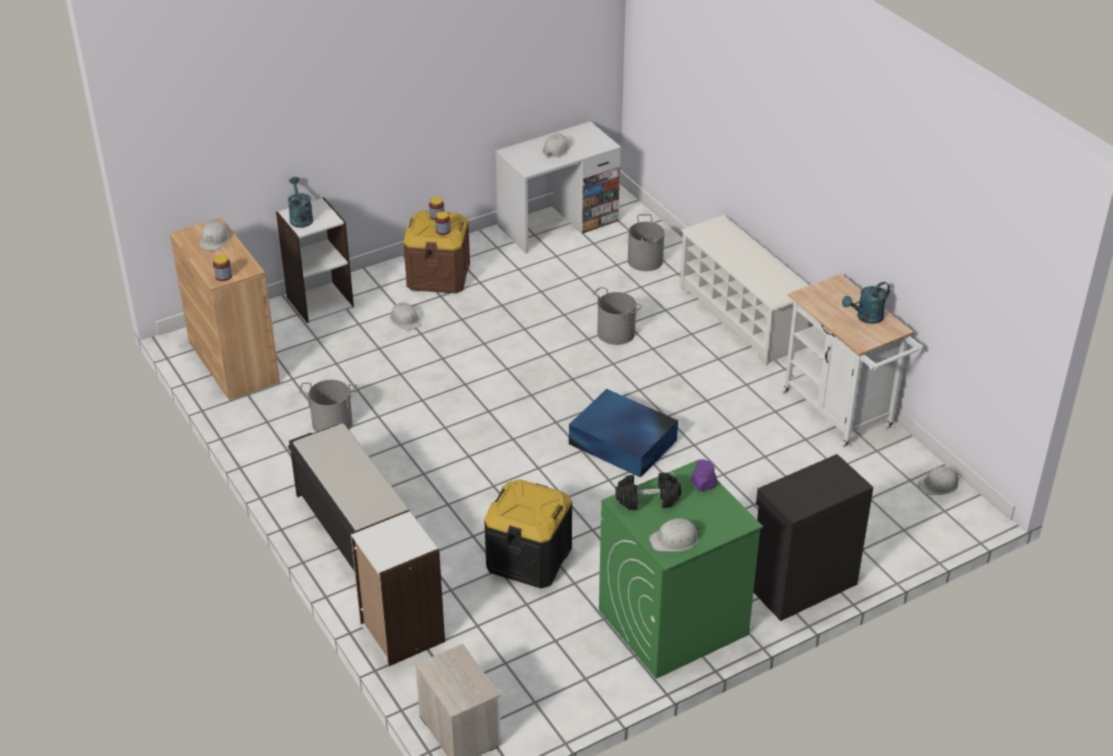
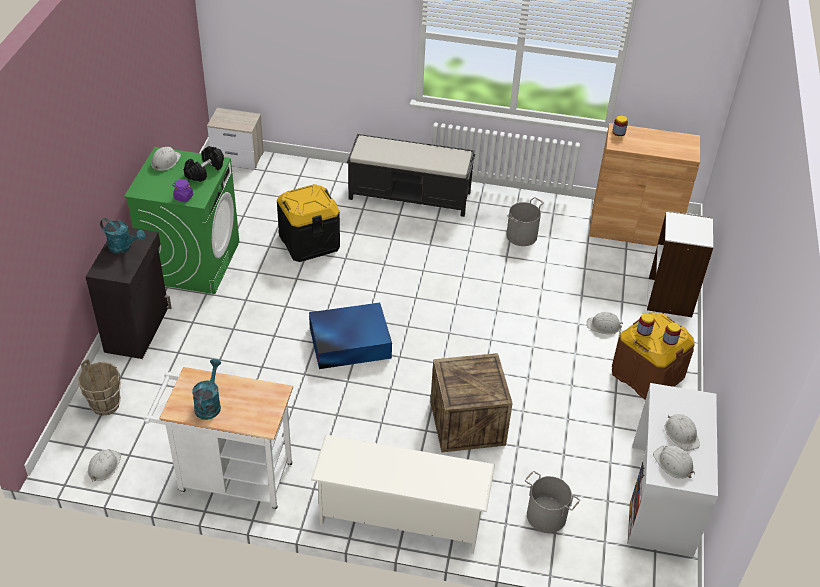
camera: 130 degrees right, 5 degrees up
(214, 239) = (670, 147): white hard hat -> white hard hat (673, 463)
(300, 218) = (691, 223): turquoise watering can -> turquoise watering can (124, 247)
(401, 633) = (320, 173): white bookcase -> none
(615, 333) = (467, 423): grey bucket -> crate
(897, 533) = (105, 405): none -> brown bucket

